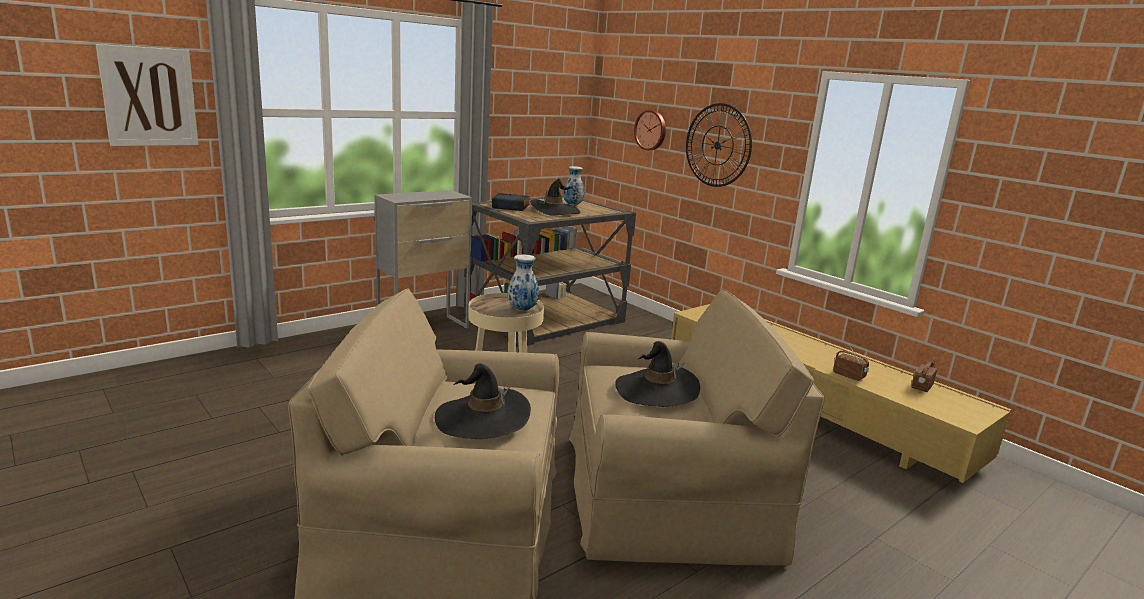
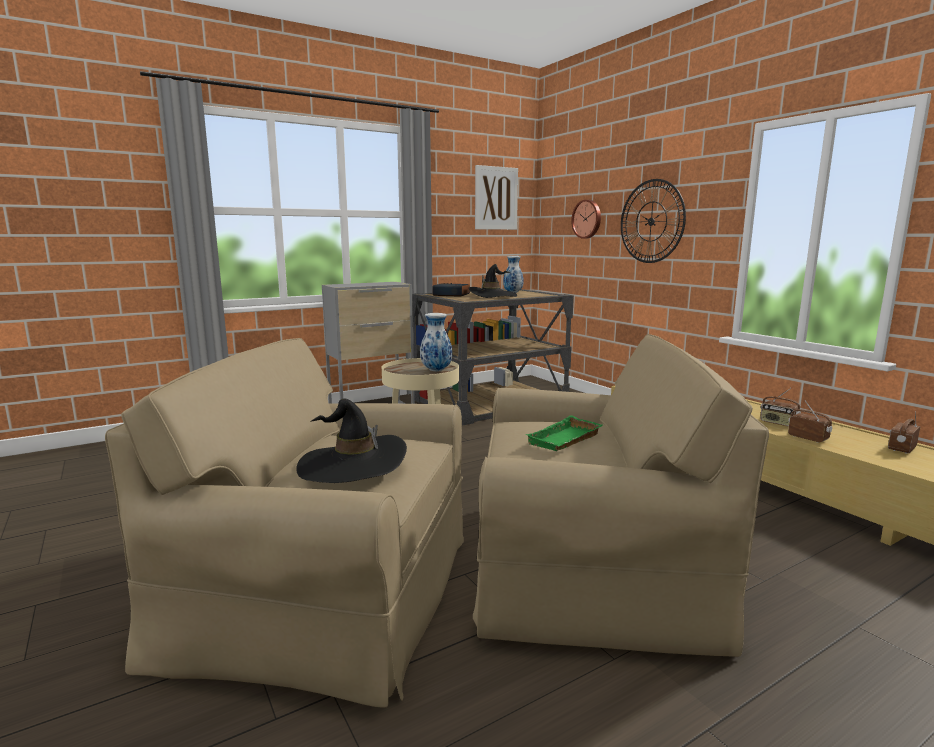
camera: 10 degrees right, 5 degrees down
(149, 97) = (112, 196): picture -> picture (496, 198)
(656, 390) = (565, 440): black hat -> green tray
(824, 359) = (778, 423): none -> radio

